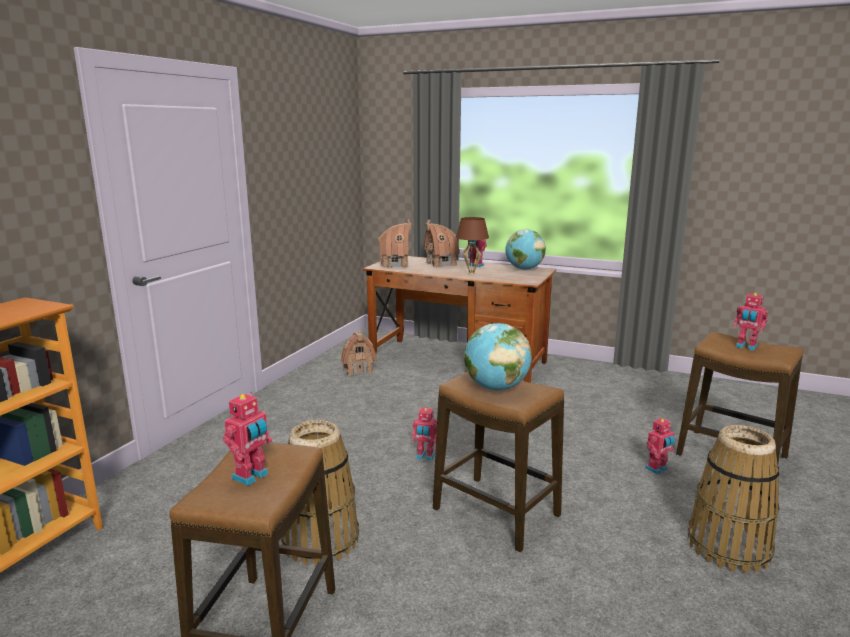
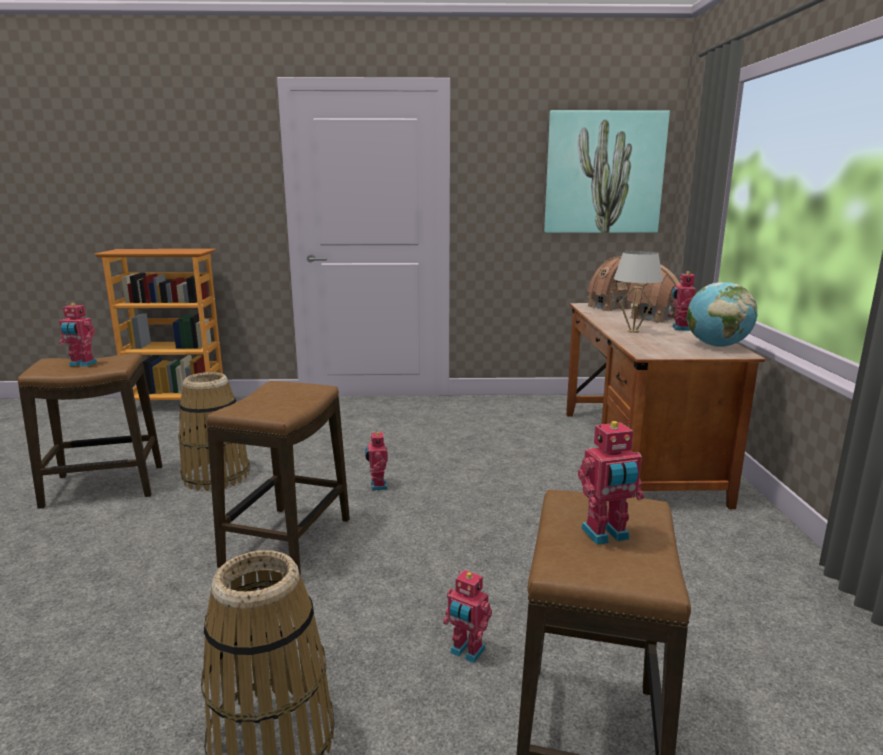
camera: 65 degrees right, 0 degrees up
(330, 157) = (603, 173): none -> picture
(358, 370) = (537, 416): toy house -> none
(471, 273) = (633, 331): brown table lamp -> white table lamp
(496, 388) = (273, 398): globe -> none
(746, 347) = (606, 535): toy robot -> toy robot turned 120 degrees counterclockwise

